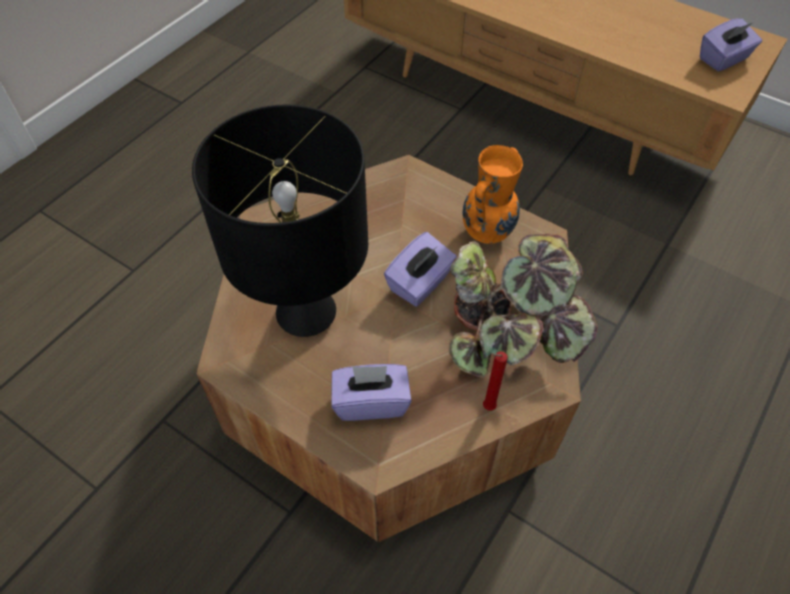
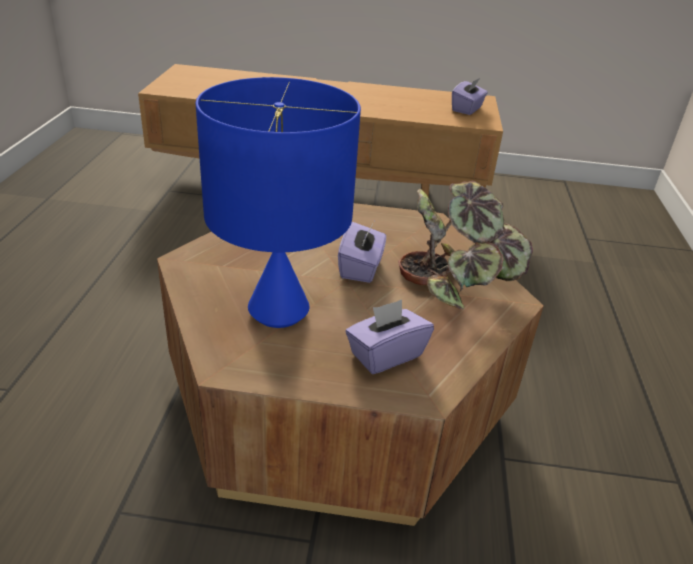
camera: 30 degrees left, 20 degrees down
(307, 316) = (279, 313): black table lamp -> blue table lamp
(486, 407) = (481, 329): red candle -> none
(488, 233) = (388, 226): orange vase -> none

